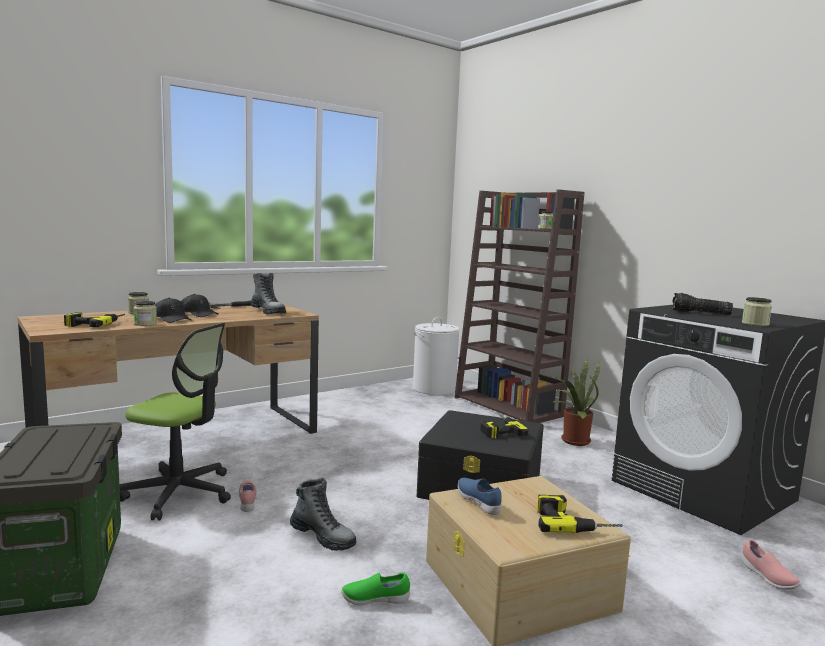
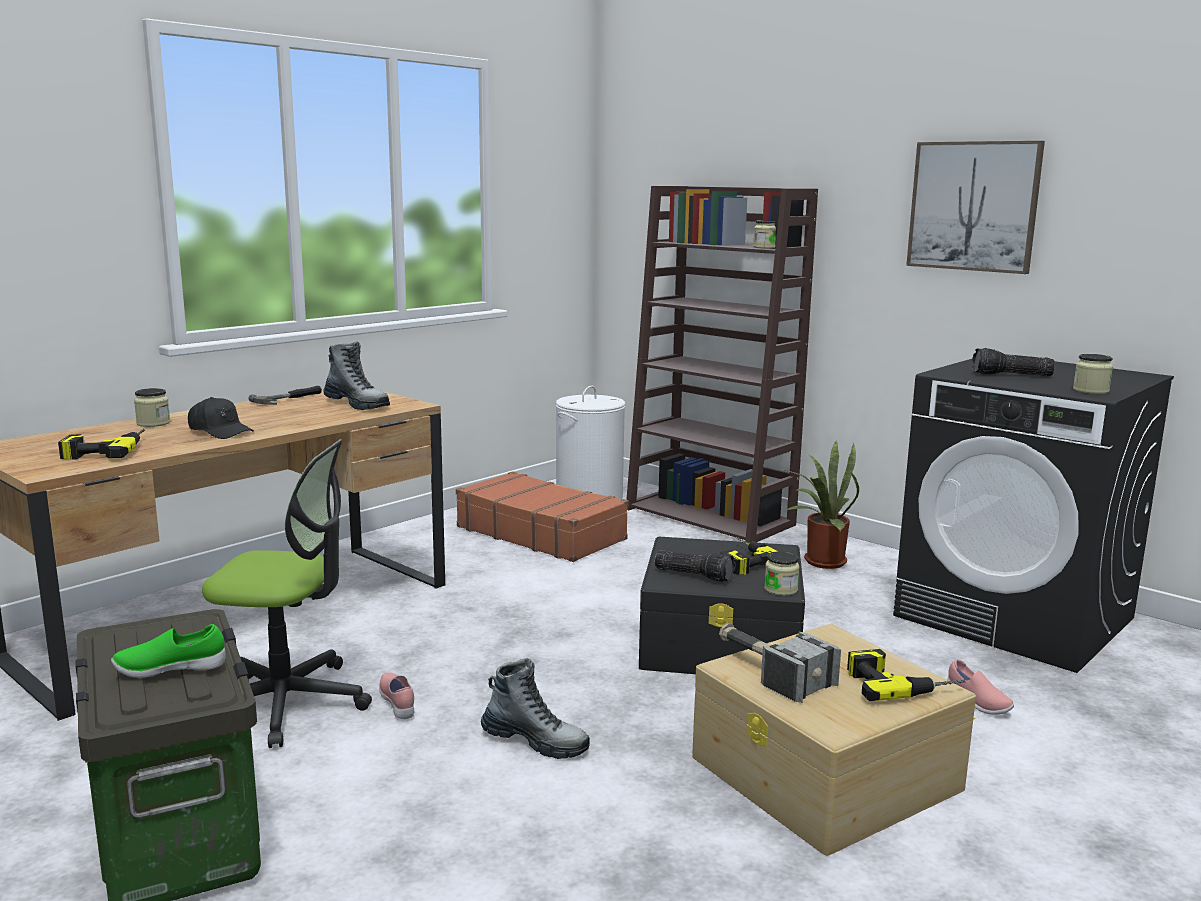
camera: 10 degrees left, 5 degrees up
(145, 324) = (188, 444): jar -> jar (780, 589)
(198, 314) = (251, 418): black cap -> none
(375, 600) = (648, 818): green shoe -> green shoe (171, 670)
(393, 407) = (541, 533): none -> brown suitcase
(460, 435) = (695, 575): none -> flashlight
(479, 503) = (769, 671): blue shoe -> hammer
(686, 201) = (973, 206): none -> picture
(767, 577) = (1122, 723): pink shoe -> pink shoe (977, 702)

